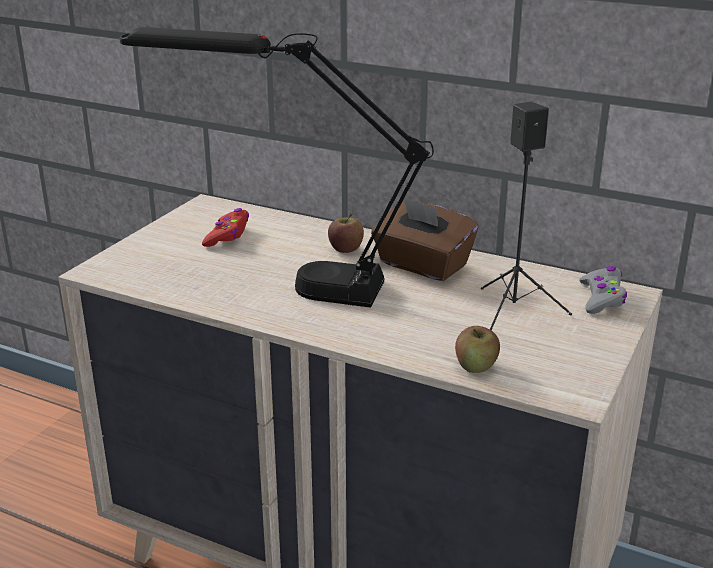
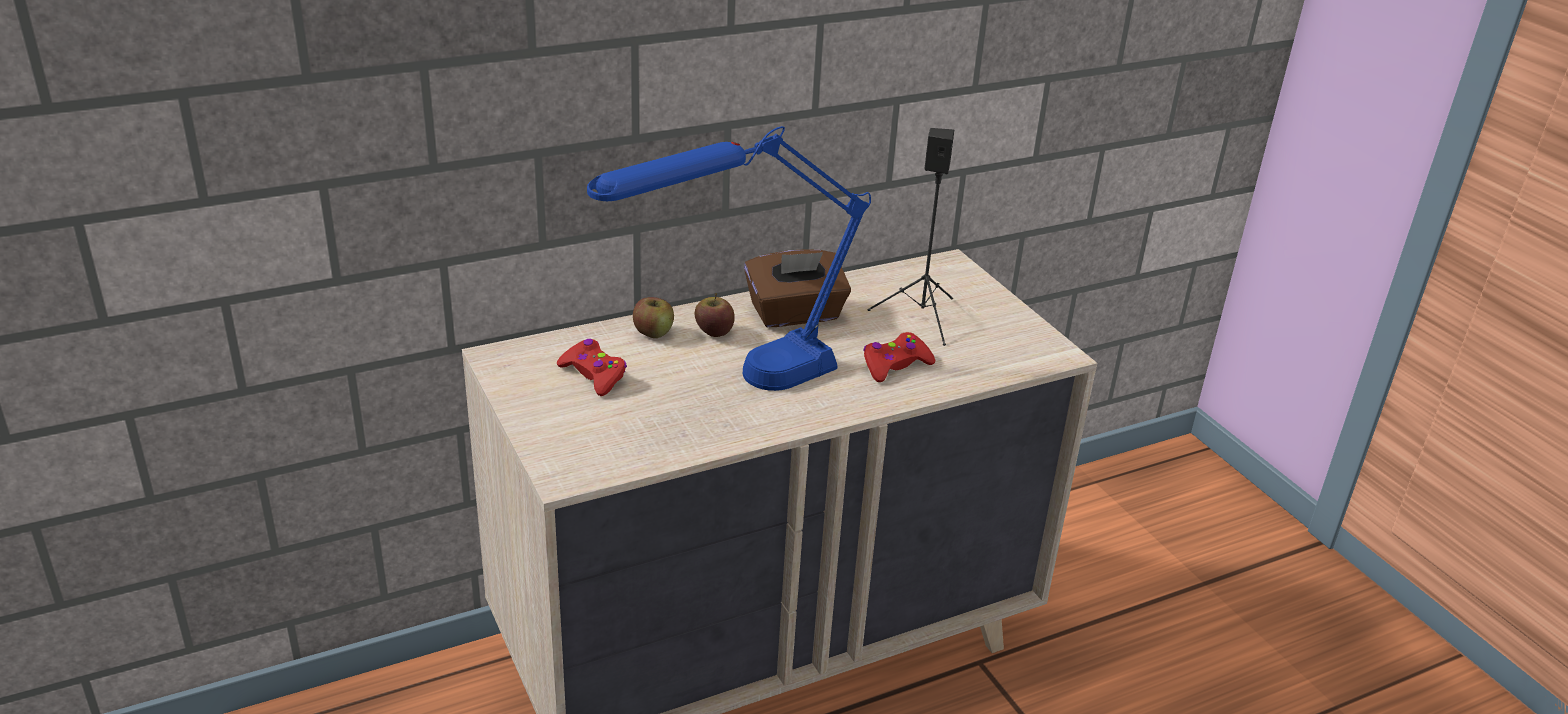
camera: 55 degrees left, 5 degrees up
(282, 282) = (736, 388): black table lamp -> blue table lamp
(416, 327) = (895, 365): none -> red game controller
(476, 366) = (979, 369): apple -> apple (653, 332)
(602, 298) = (944, 275): grey game controller -> none

